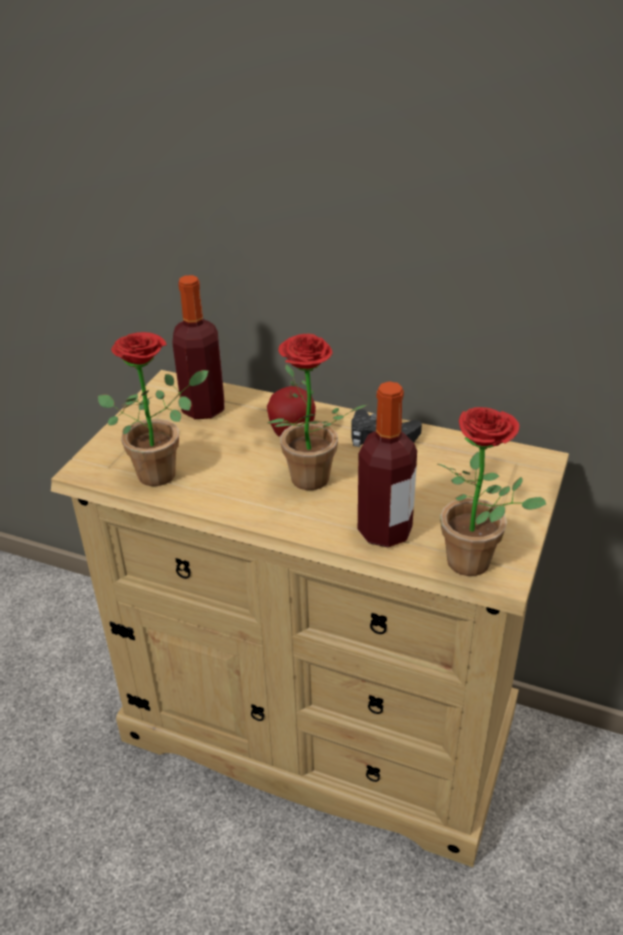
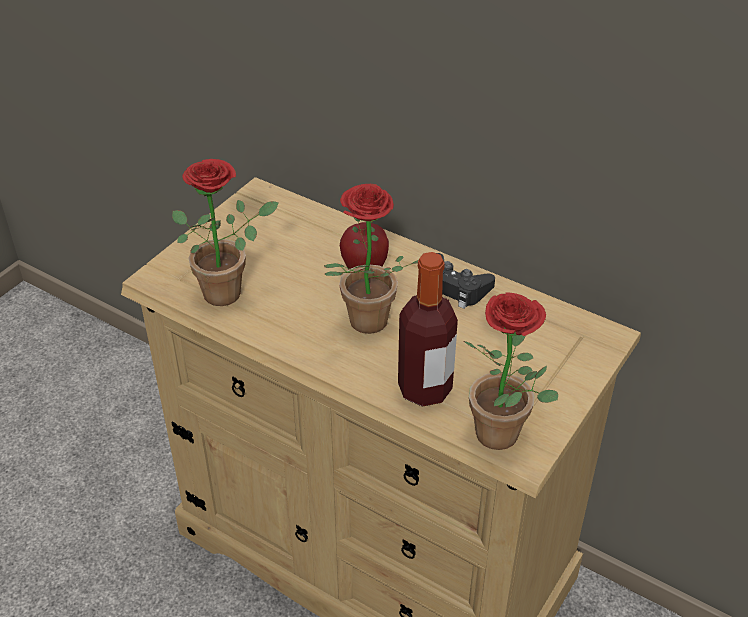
camera: 10 degrees right, 5 degrees up
(203, 409) = (285, 228): bottle -> none

